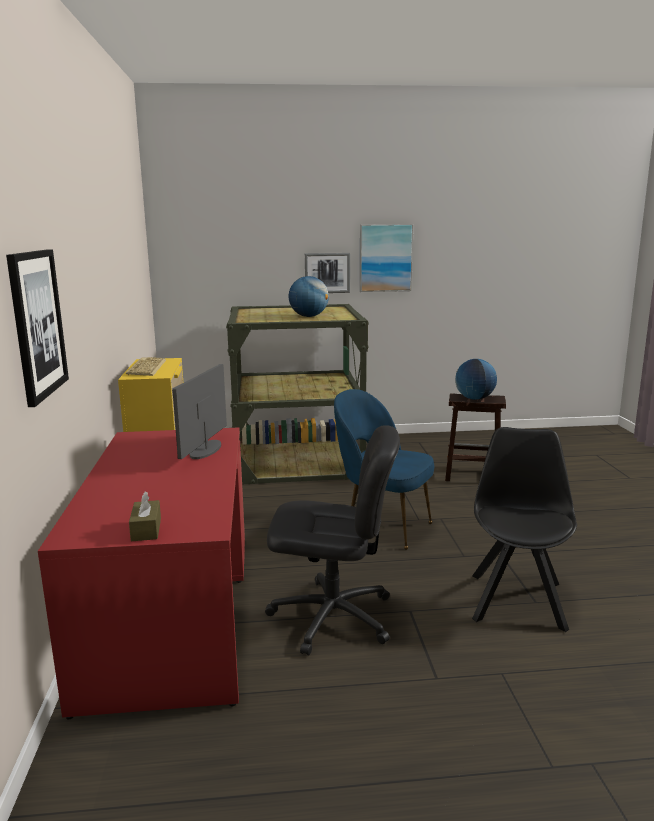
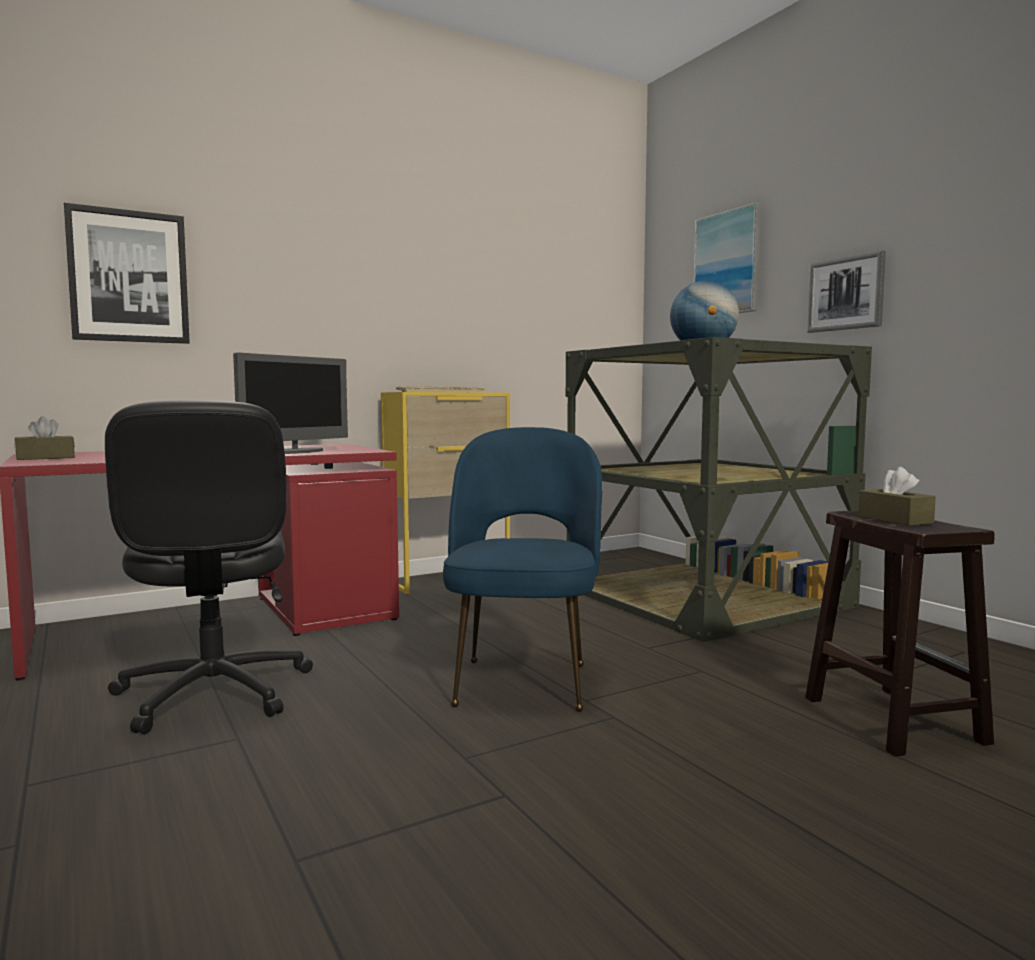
camera: 65 degrees right, 10 degrees down
(205, 450) = (296, 452): monitor -> monitor turned 135 degrees clockwise
(385, 258) = (955, 250): picture -> picture (727, 263)
(474, 398) = (894, 520): globe -> brown tissue box
(517, 599) = (302, 835): black chair -> none

